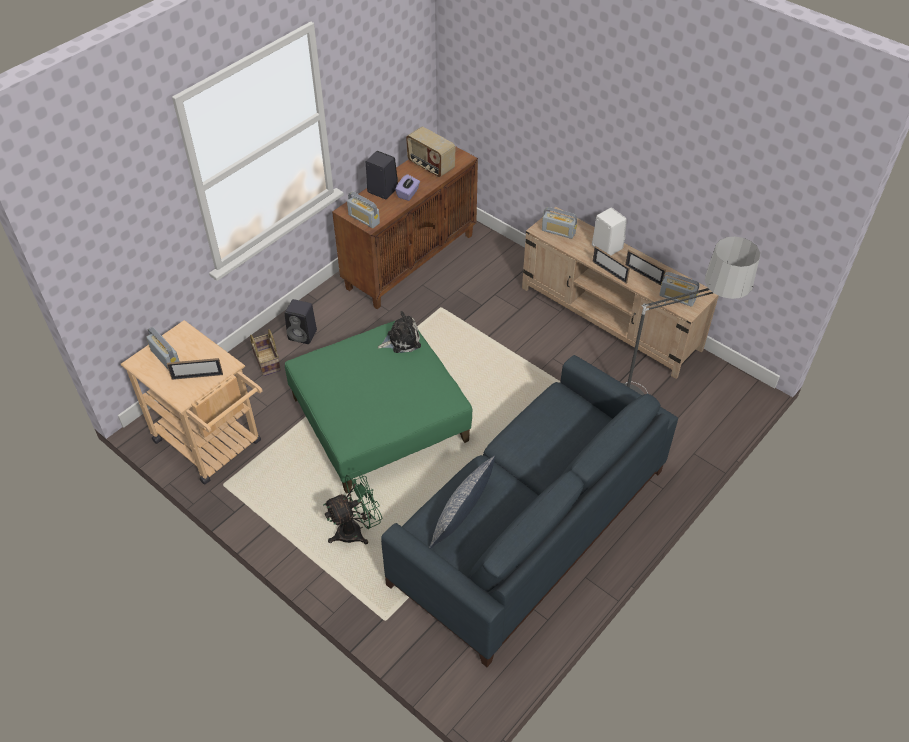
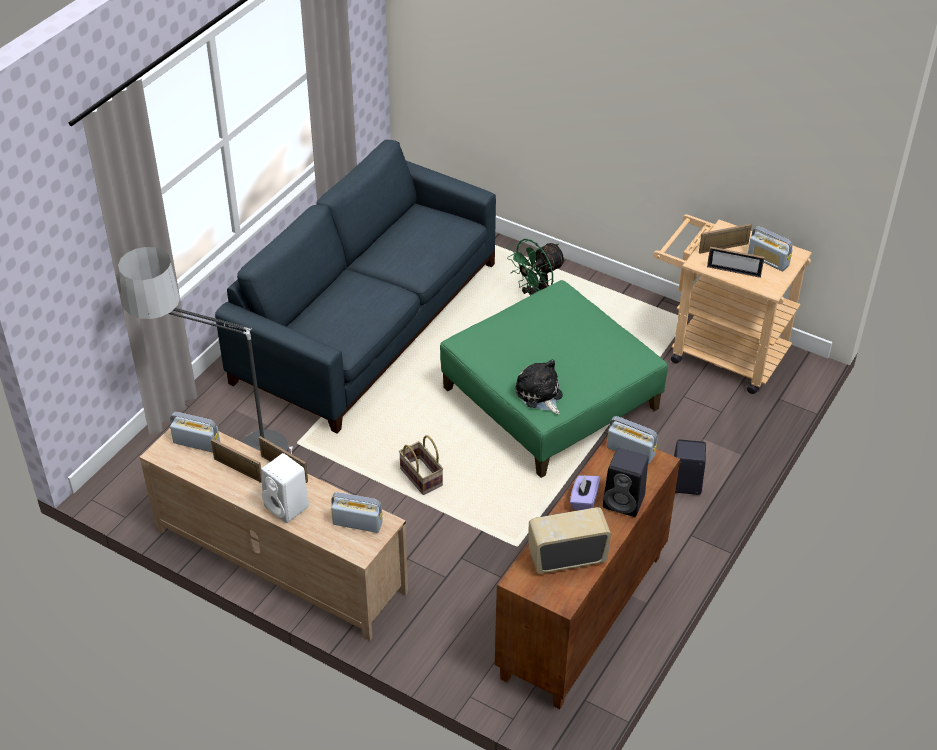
camera: 170 degrees right, 5 degrees down
(204, 350) = (733, 271): none -> picture frame
(268, 362) = (710, 444): basket -> basket (420, 477)
(401, 340) = (540, 395): plush toy -> plush toy turned 90 degrees clockwise
(430, 166) = (567, 557): radio -> radio turned 45 degrees counterclockwise
(462, 513) = (429, 238): pillow -> none

